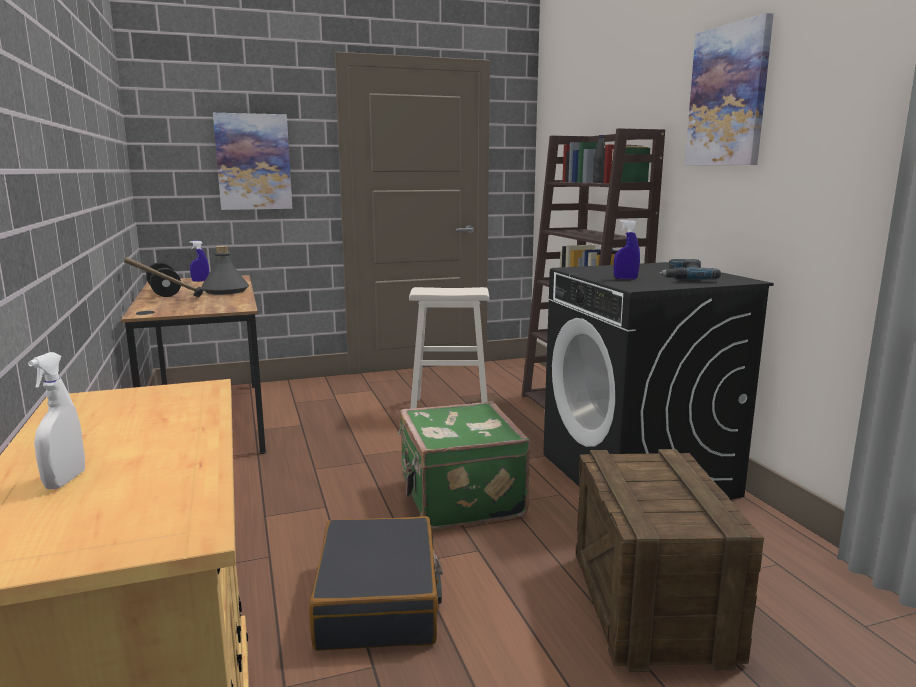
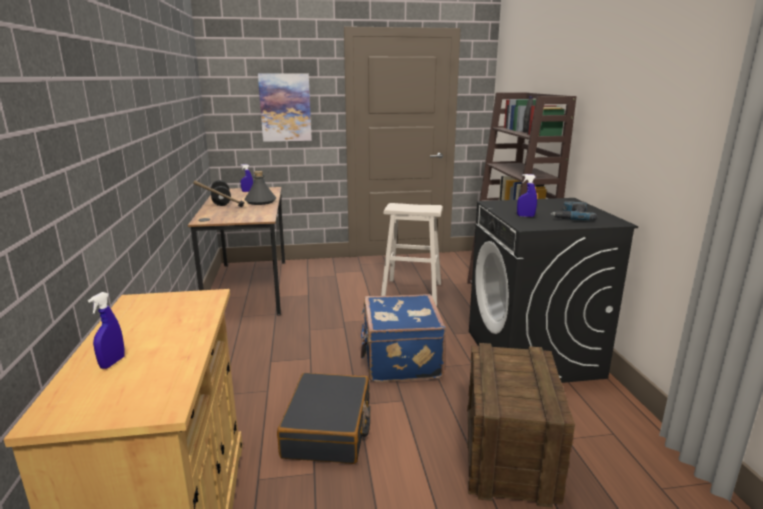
camera: 10 degrees right, 5 degrees up
(65, 480) = (112, 363): white spray bottle -> blue spray bottle
(459, 498) = (400, 360): green suitcase -> blue suitcase
(728, 96) = (619, 77): picture -> none

